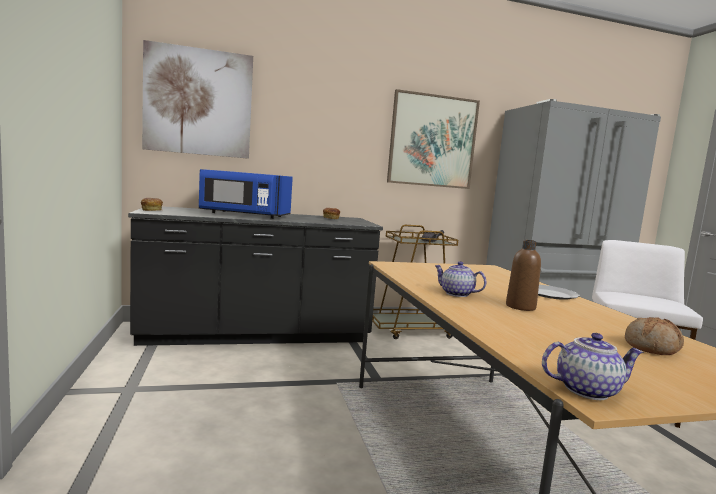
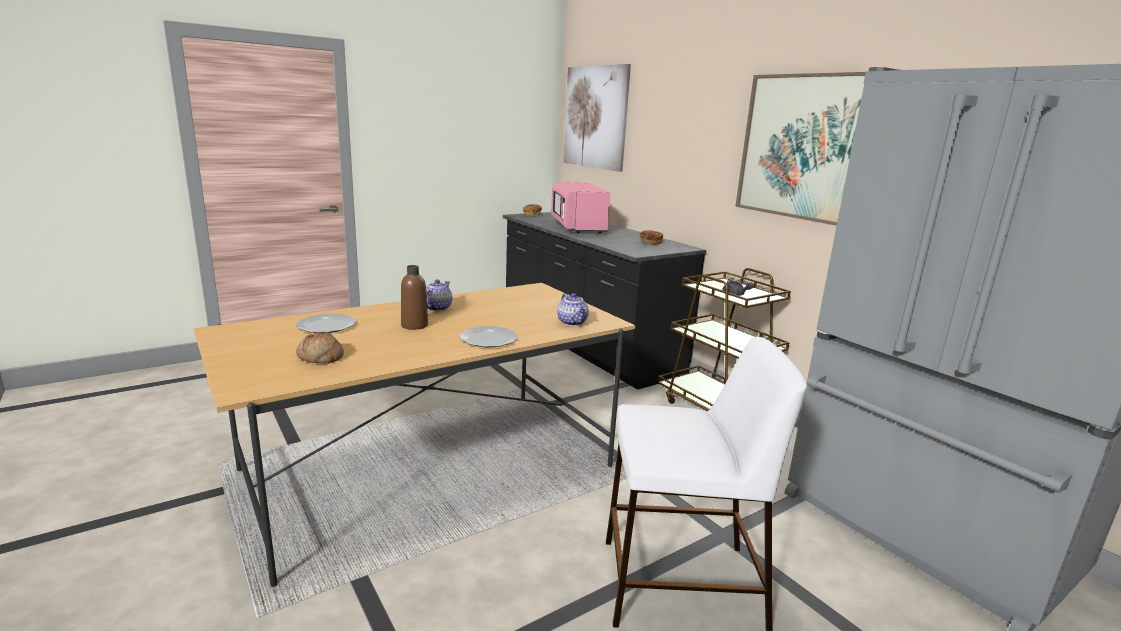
camera: 70 degrees right, 10 degrees up
(243, 215) = (577, 227): blue microwave -> pink microwave
(537, 336) = (327, 326): none -> plate
(586, 390) = (230, 329): teapot -> teapot (573, 322)

